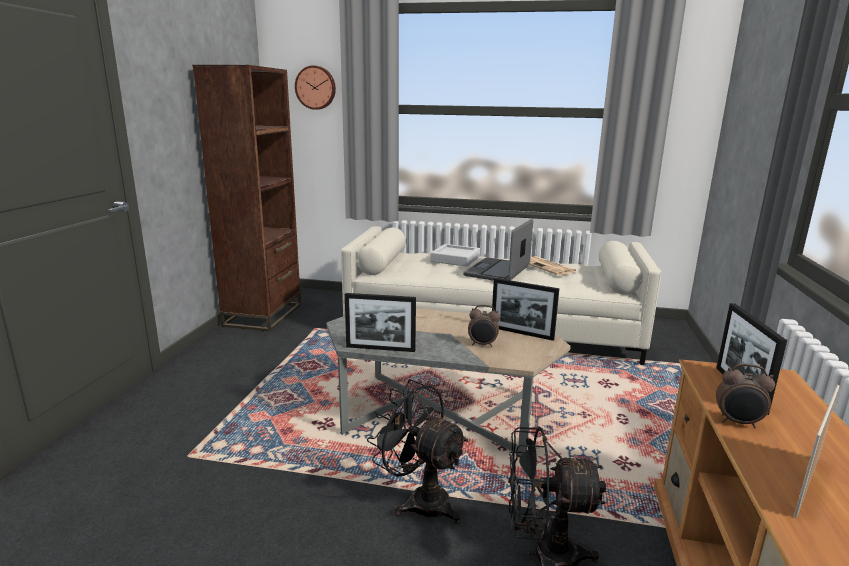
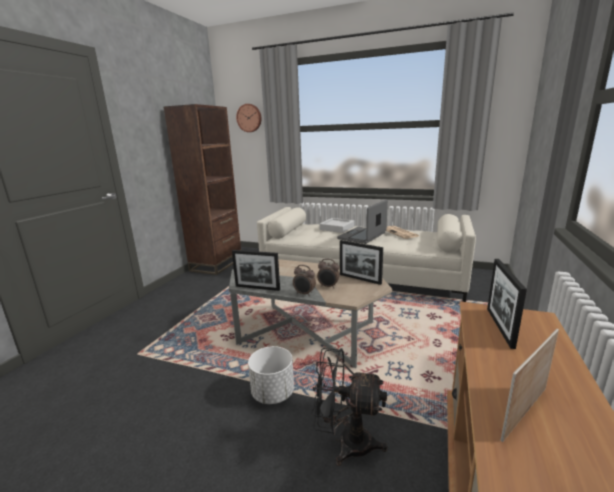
camera: 10 degrees right, 0 degrees up
(420, 500) = (273, 393): black fan -> white planter
(738, 422) = (486, 354): alarm clock -> alarm clock (304, 294)

